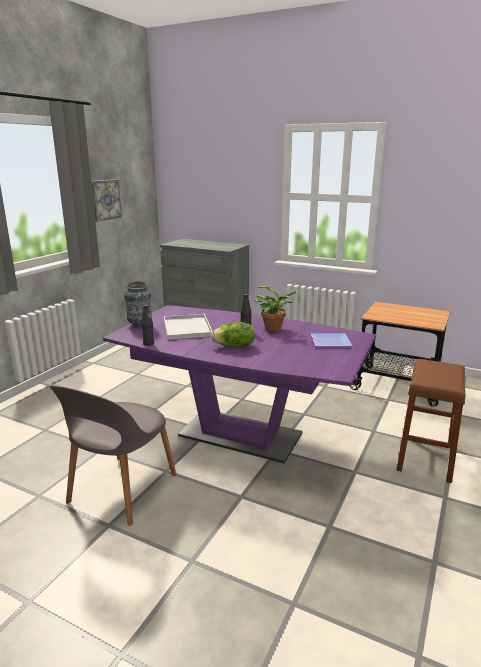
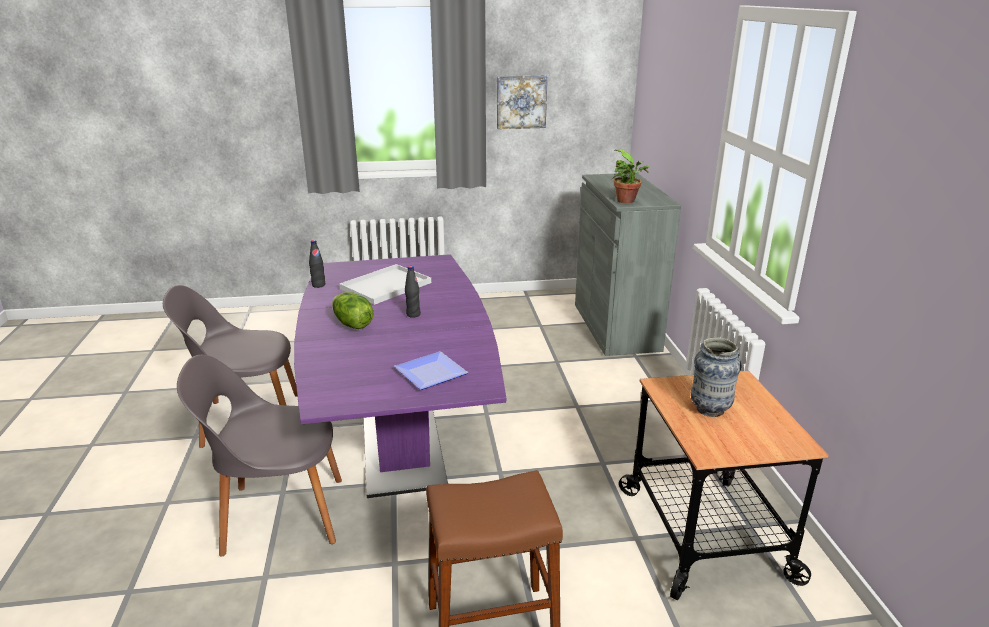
camera: 55 degrees right, 5 degrees up
(140, 325) = (367, 265): vase -> vase (710, 410)
(267, 504) = (279, 515): none -> grey chair
(275, 329) = (440, 328): potted plant -> potted plant (627, 201)

